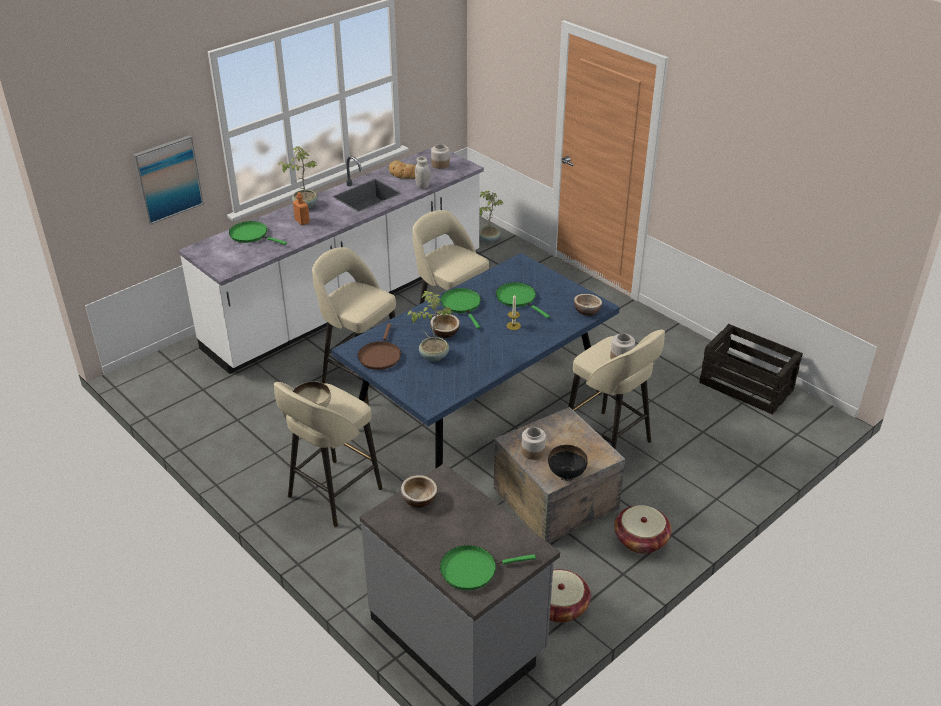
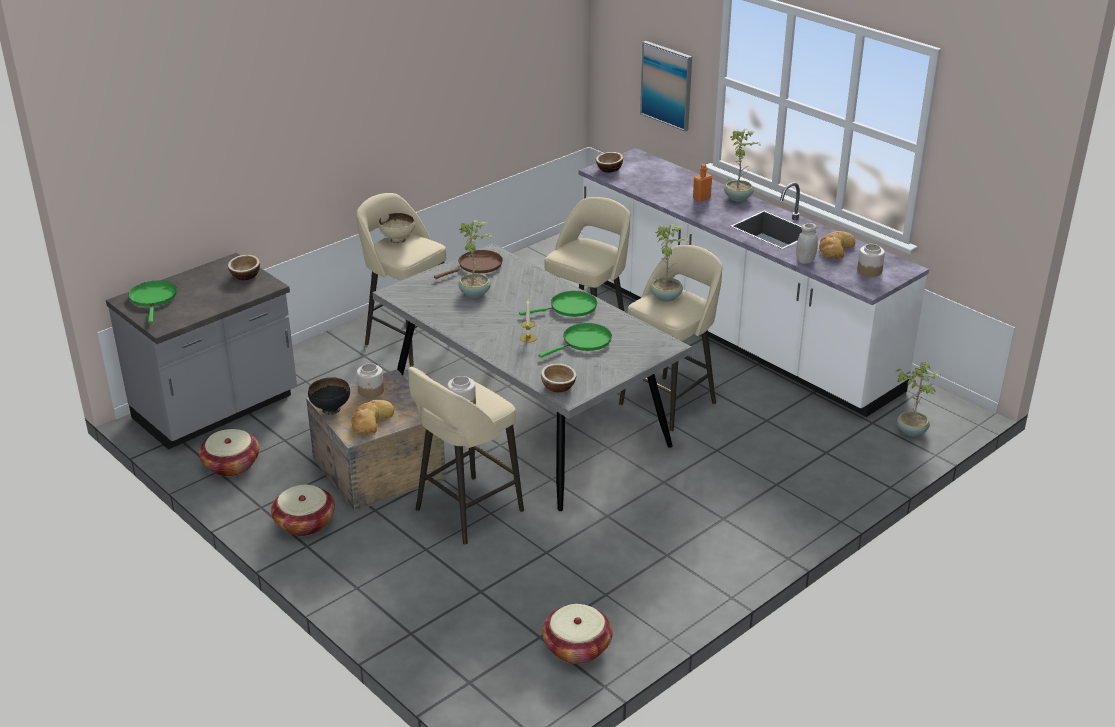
camera: 90 degrees right, 5 degrees down
(251, 235) = (668, 176): green frying pan -> none
(380, 356) = (477, 266): brown frying pan -> brown frying pan turned 135 degrees clockwise
(443, 260) = (666, 297): none -> potted plant
(445, 332) = (516, 298): bowl -> bowl (609, 169)
(479, 410) = (529, 421): blue dining table -> grey dining table
(582, 448) = (370, 421): none -> bread
(747, 386) = (577, 647): crate -> basket

